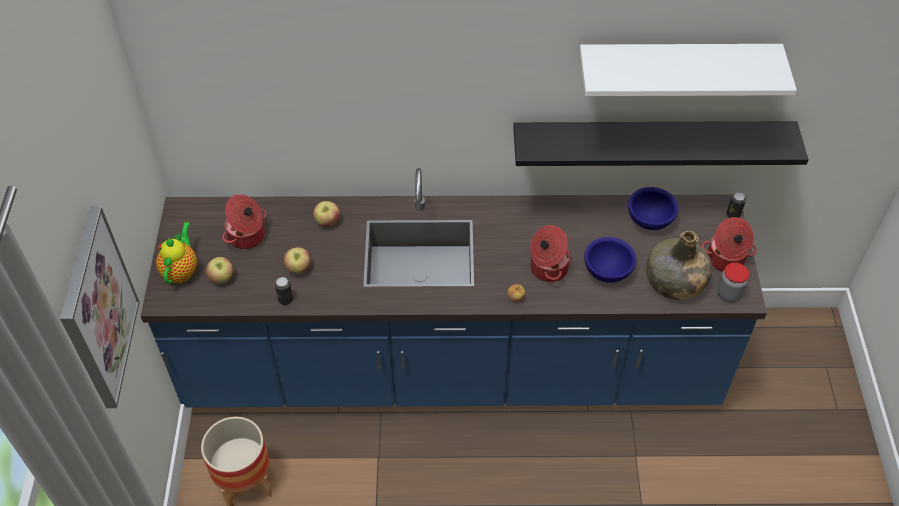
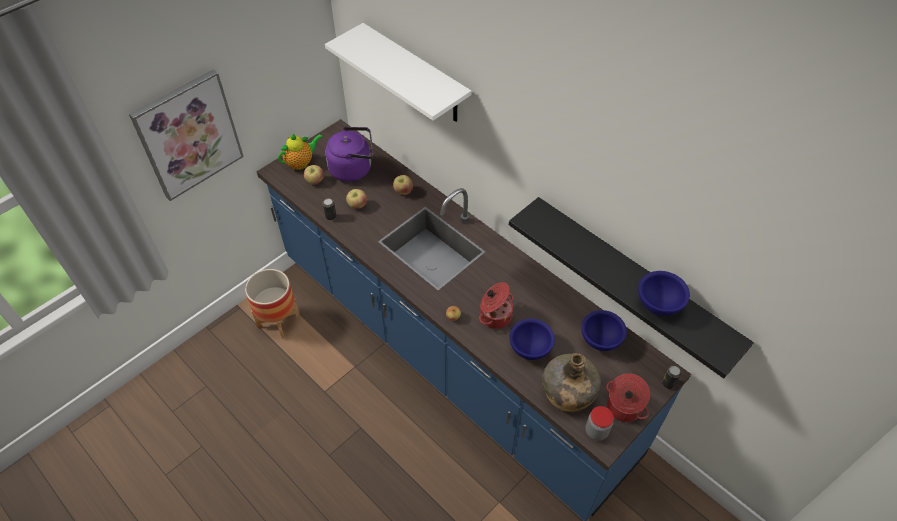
camera: 45 degrees right, 0 degrees up
(247, 236) = (353, 169): cooking pot -> purple kettle
(676, 68) = (659, 225): white shelf -> white shelf (415, 75)
(706, 141) = (658, 303): none -> blue bowl

